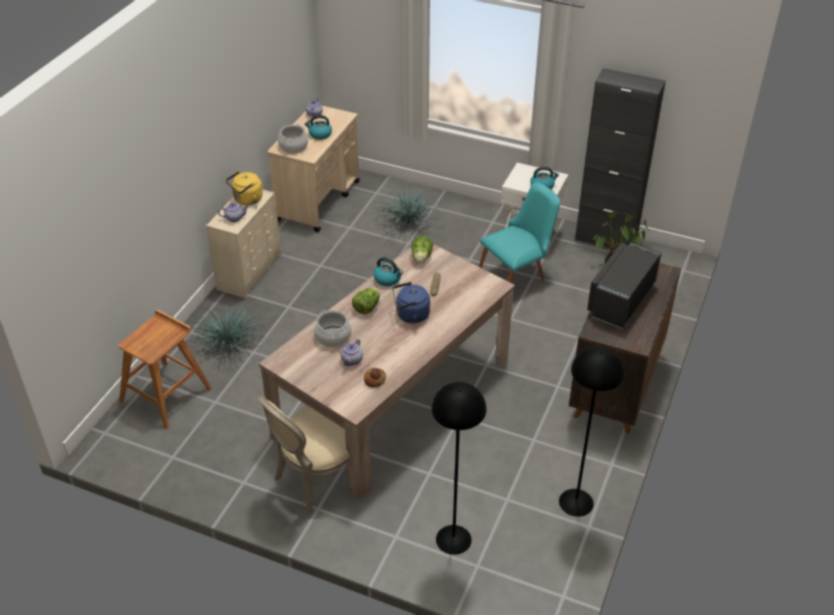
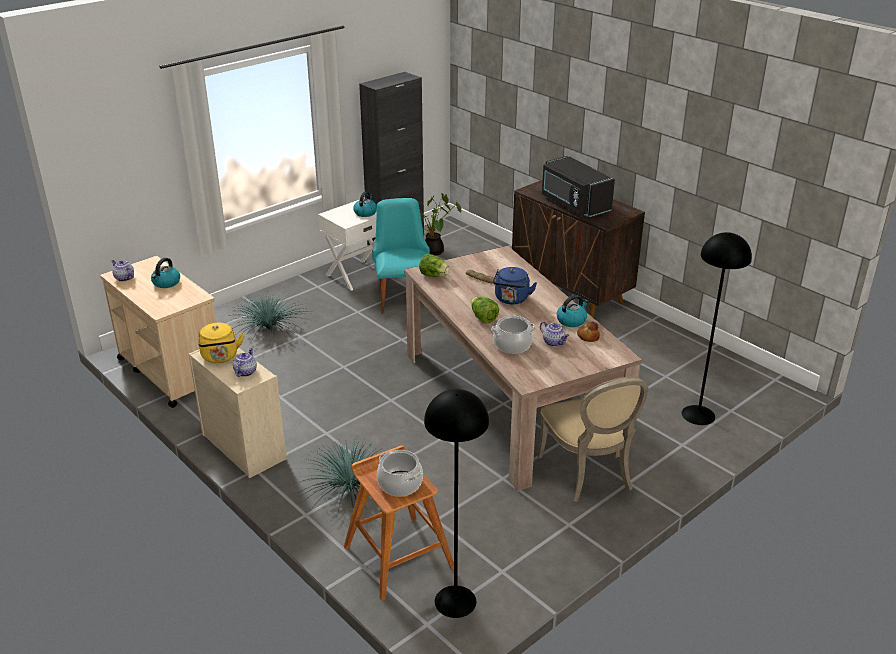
camera: 65 degrees left, 10 degrees down
(293, 147) = (168, 302): cooking pot -> cooking pot (400, 483)
(388, 279) = (450, 298): kettle -> kettle (571, 320)
(576, 502) = (684, 346): black floor lamp -> black floor lamp (455, 601)

